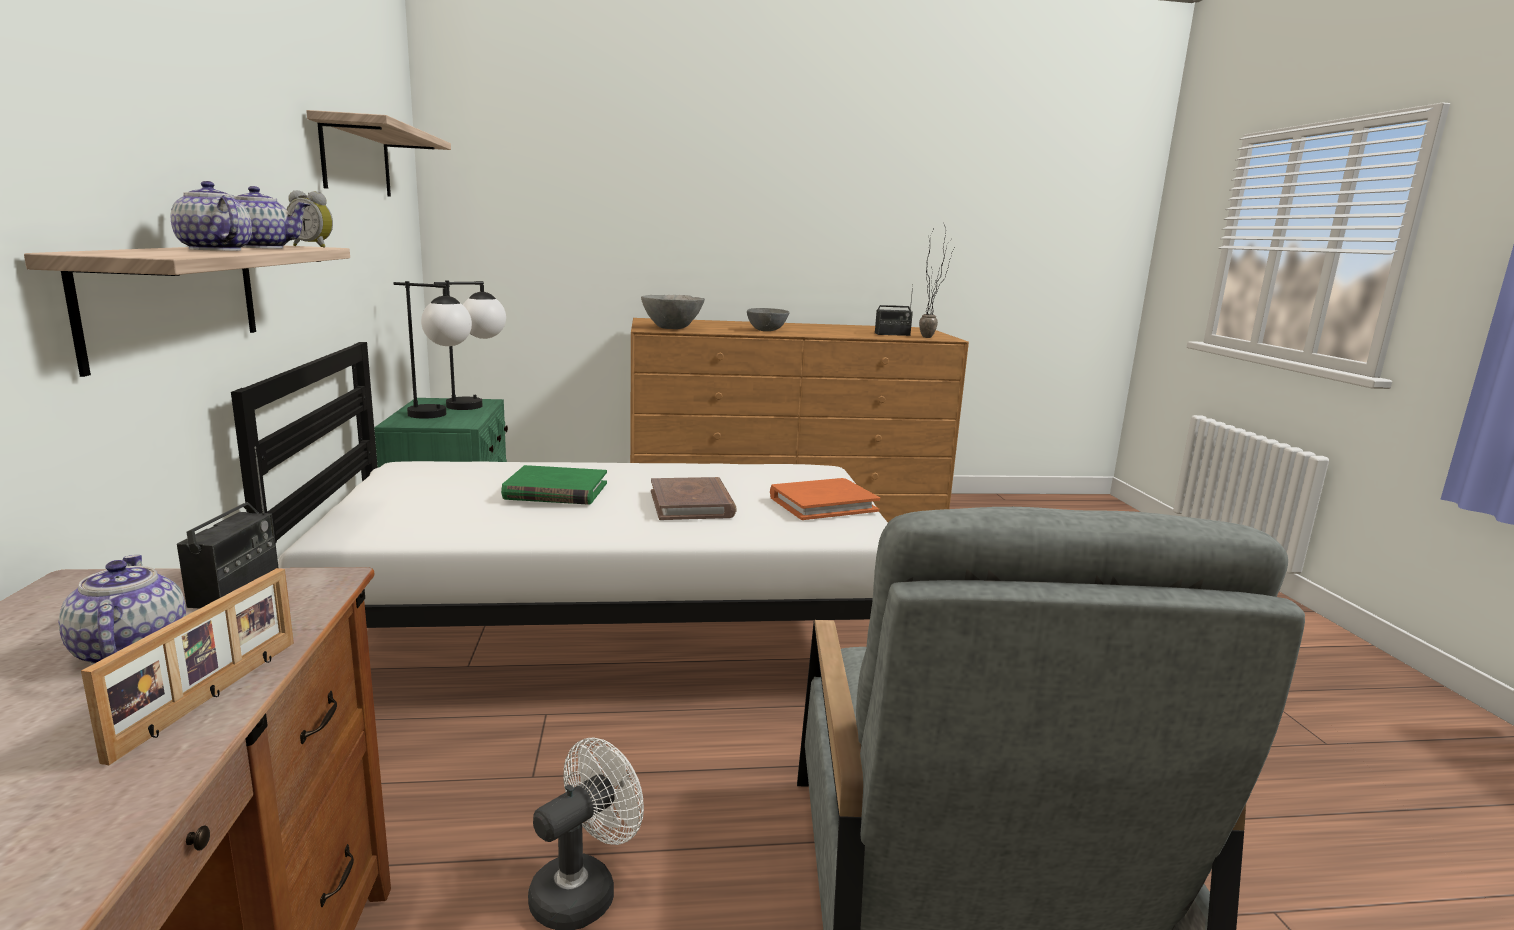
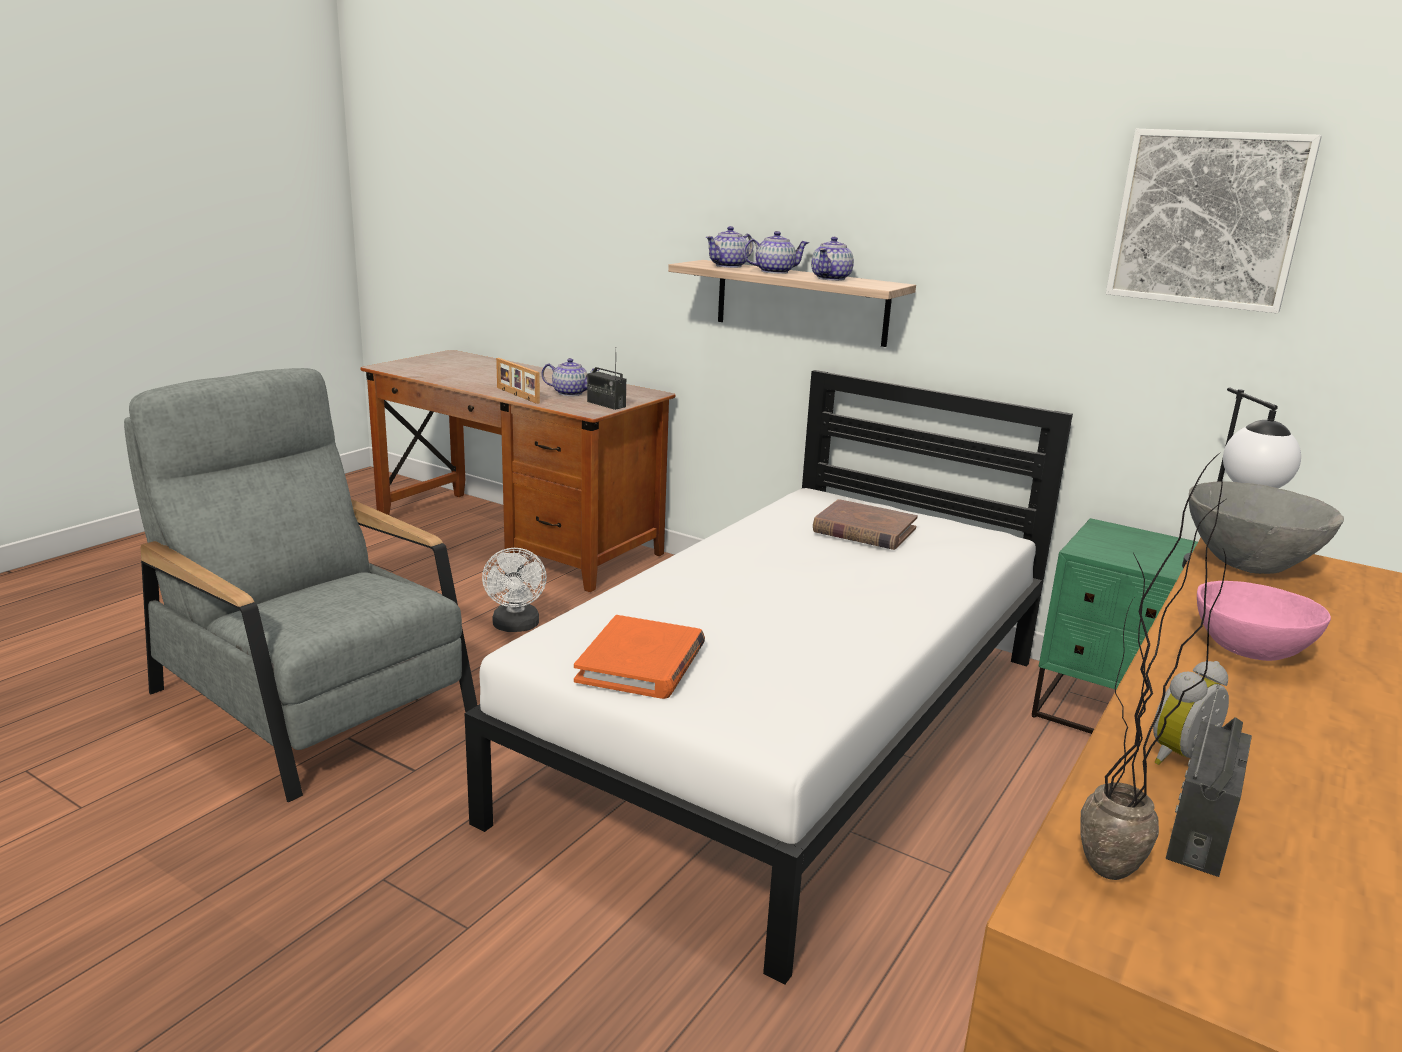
camera: 130 degrees right, 5 degrees up
(156, 251) = (729, 266): none -> teapot
(314, 247) = (875, 286): alarm clock -> alarm clock (1185, 760)
(357, 160) = (1207, 219): shelf -> picture
(442, 415) = (1147, 550): table lamp -> none
(555, 491) = (837, 562): green book -> none
(692, 504) = (733, 604): brown book -> brown book (864, 530)
(767, 330) = (1251, 652): grey bowl -> pink bowl

